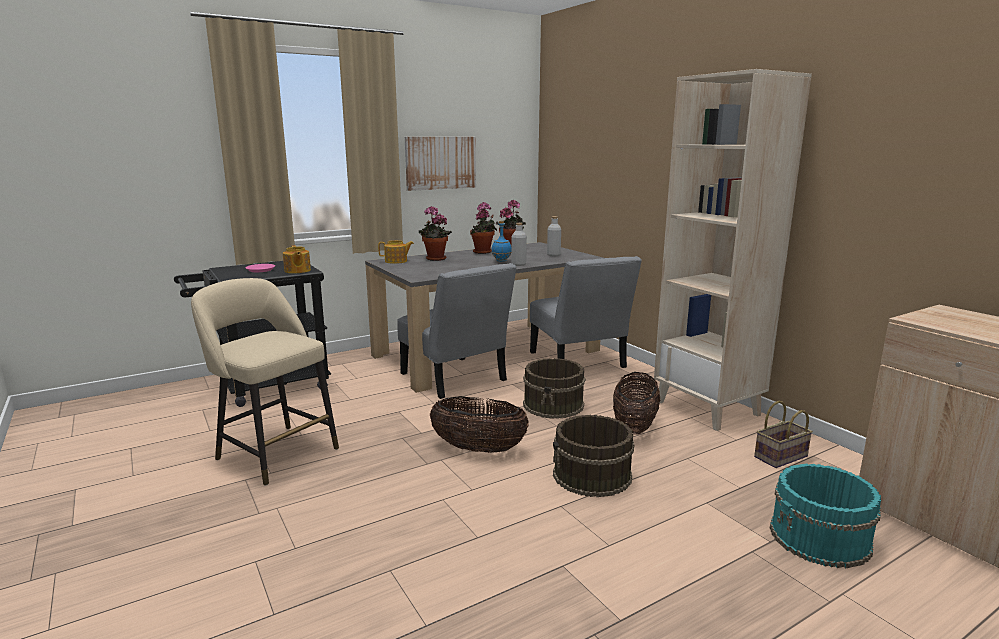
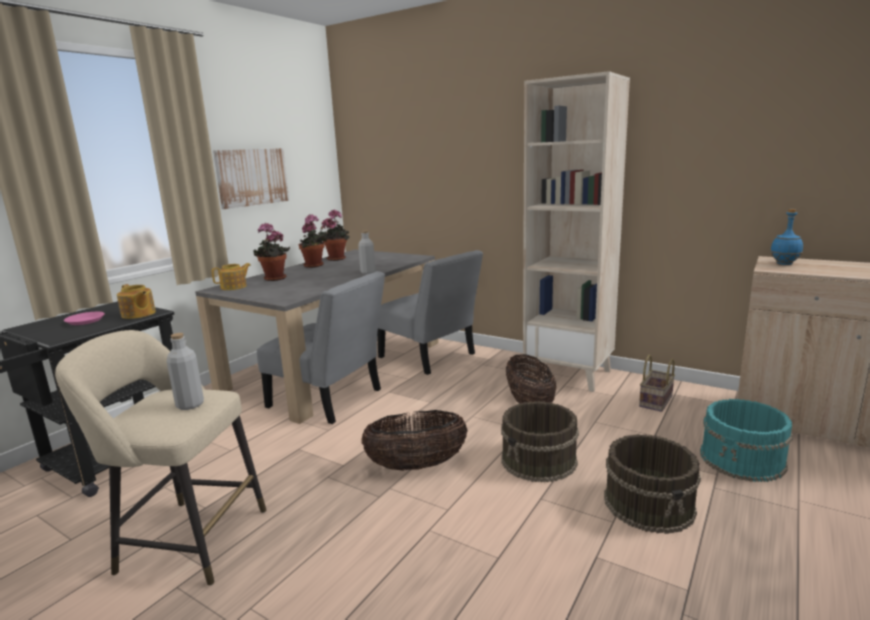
camera: 25 degrees left, 0 degrees up
(501, 261) = (346, 271): blue bottle -> blue bottle (784, 264)
(553, 255) = (386, 259): grey bottle -> grey bottle (190, 405)
(554, 405) = (445, 402): brown bucket -> brown bucket (649, 504)

